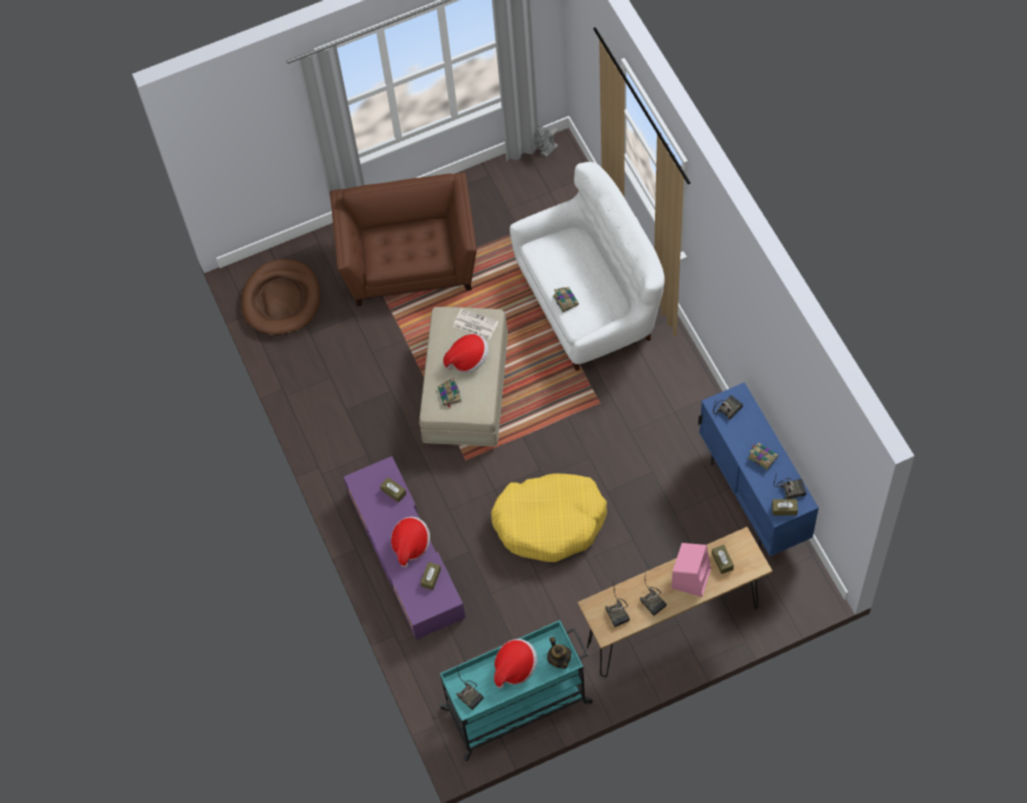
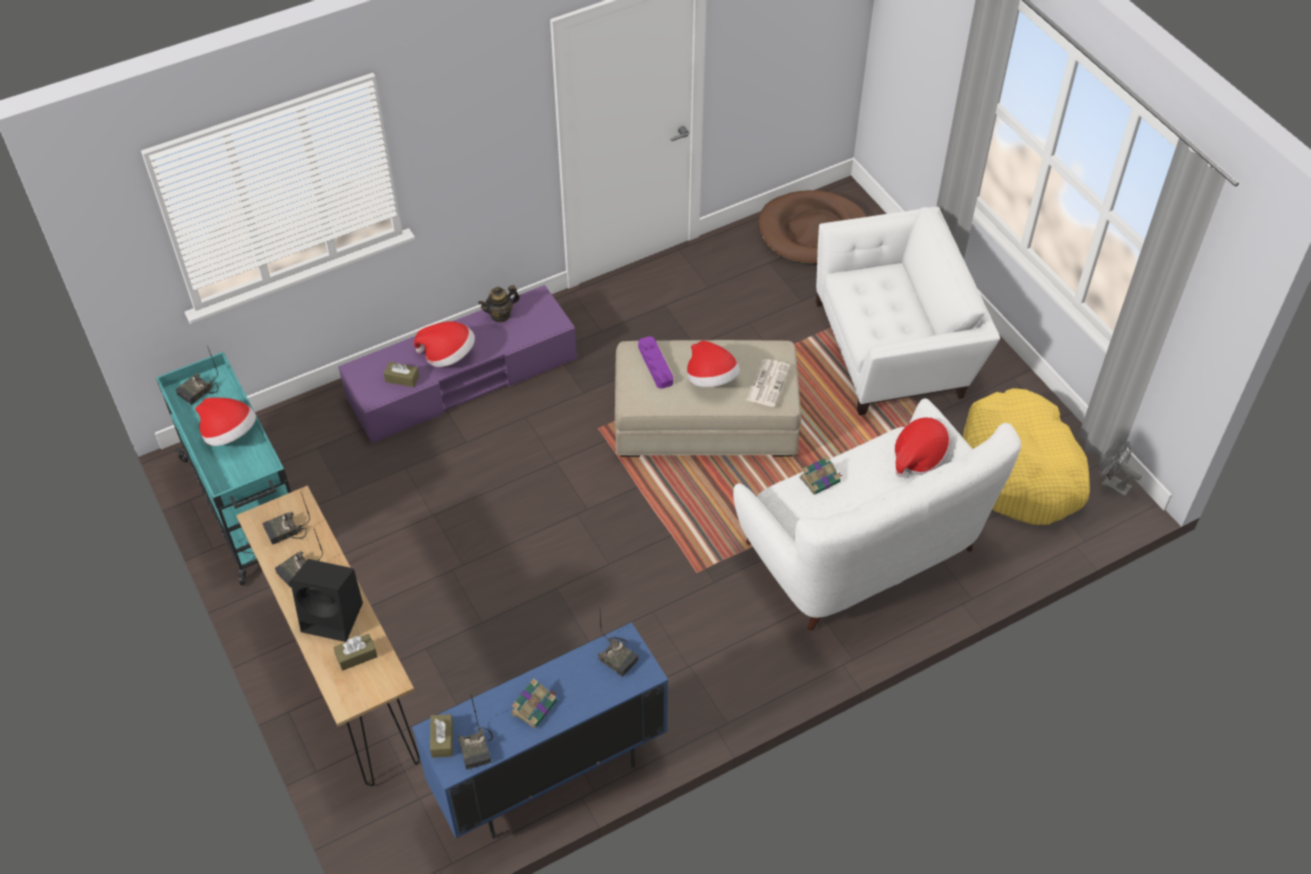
camera: 80 degrees right, 10 degrees down
(393, 492) = (523, 333): brown tissue box -> none
(410, 260) = (894, 348): brown armchair -> white armchair
(450, 395) = (655, 364): book -> purple tray
(550, 522) = (508, 525): yellow dog bed -> yellow dog bed (1020, 470)
(551, 241) = (919, 457): none -> hat
(559, 660) = (235, 480): teapot -> teapot (500, 315)
(691, 577) = (334, 617): pink speaker -> black speaker

